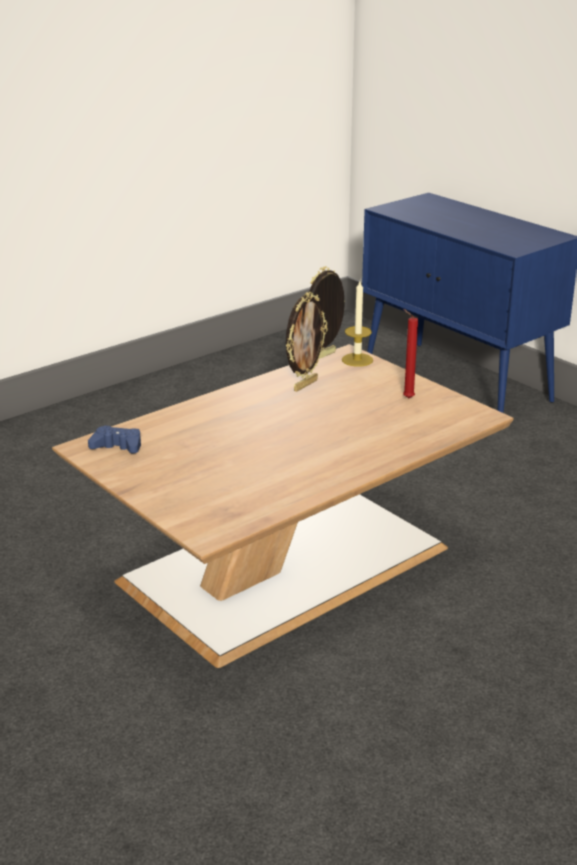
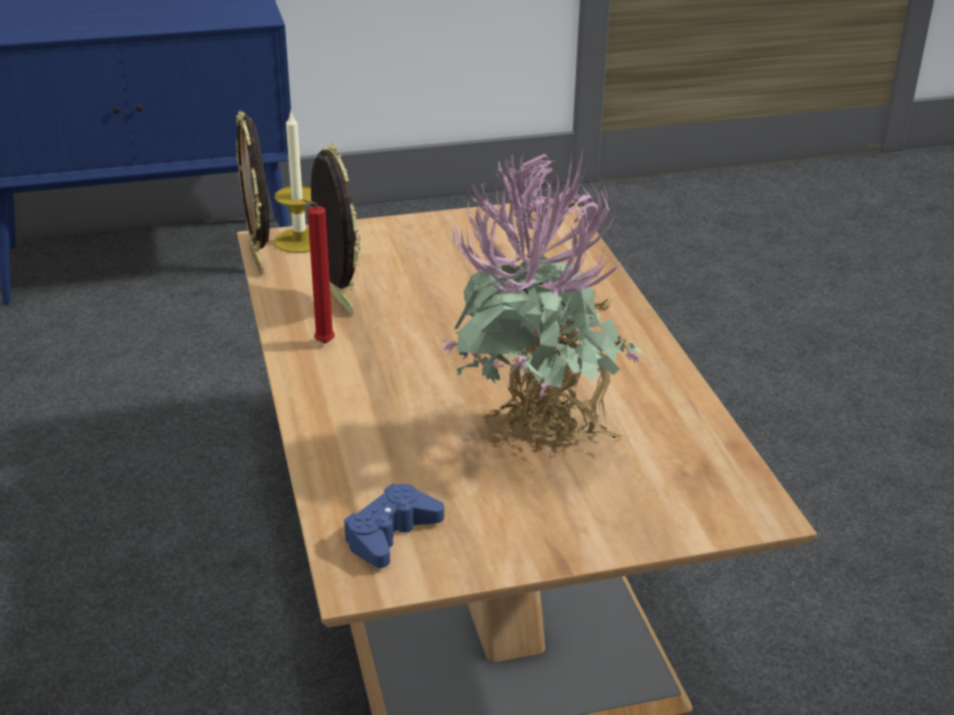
camera: 65 degrees left, 5 degrees up
(213, 466) = (539, 450): none -> potted plant
(406, 398) = (457, 242): red candle -> red candle (322, 345)

